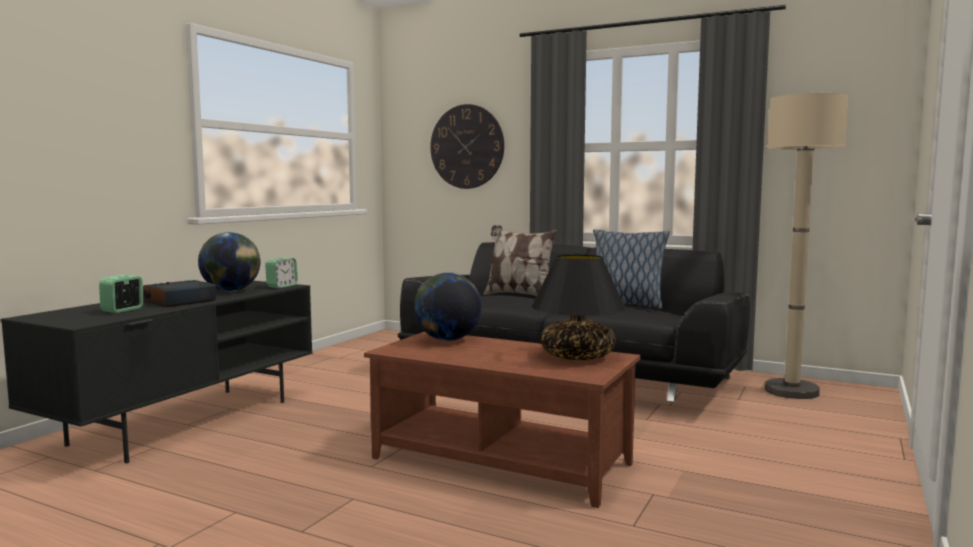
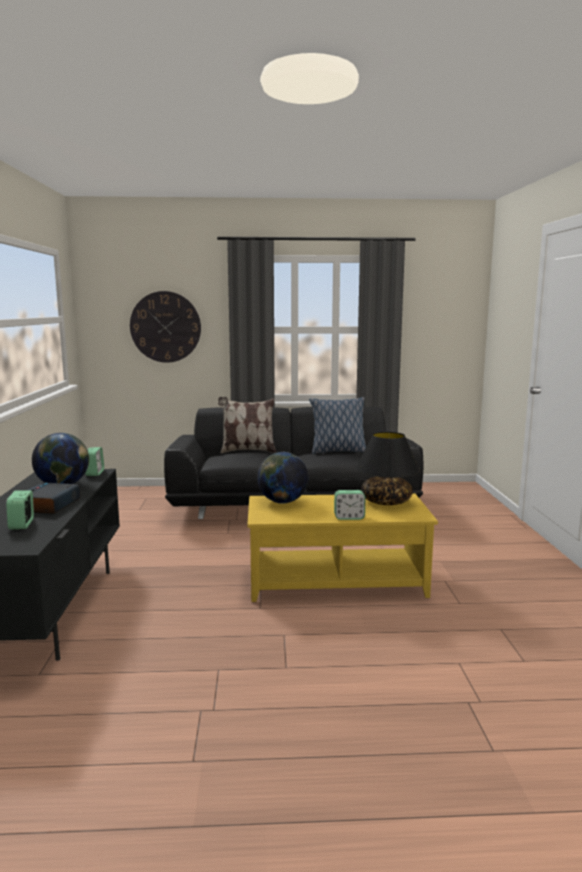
camera: 30 degrees left, 5 degrees up
(490, 363) = (349, 517): none -> alarm clock
(502, 460) = (336, 581): brown coffee table -> yellow coffee table
(791, 391) = (429, 493): beige floor lamp -> none

